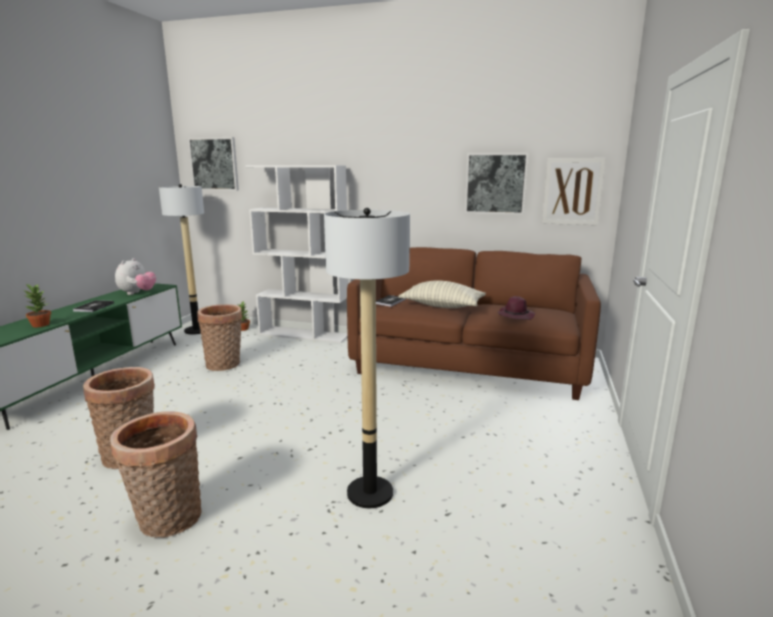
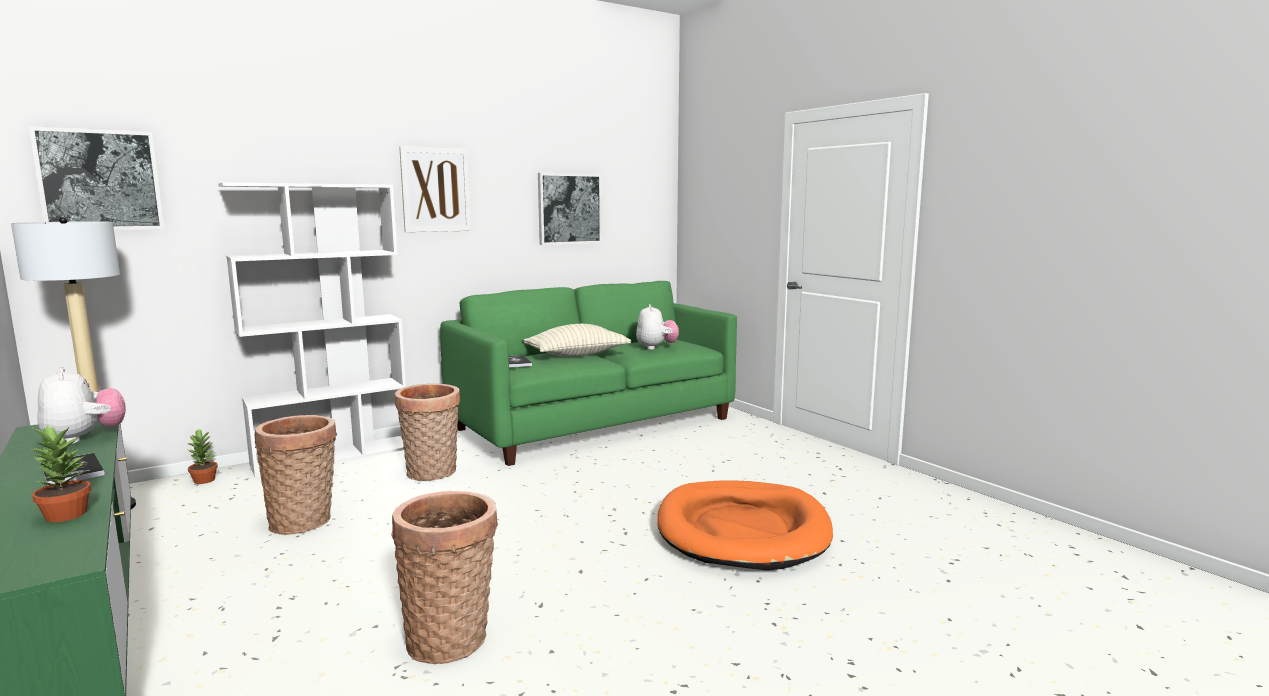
camera: 50 degrees left, 5 degrees down
(167, 521) = (649, 640): basket -> basket (432, 474)
(370, 492) = (742, 530): floor lamp -> orange dog bed
(468, 365) = (594, 424): brown sofa -> green sofa
(515, 315) = (656, 348): purple hat -> plush toy
(572, 191) = (640, 216): picture -> picture (436, 190)

